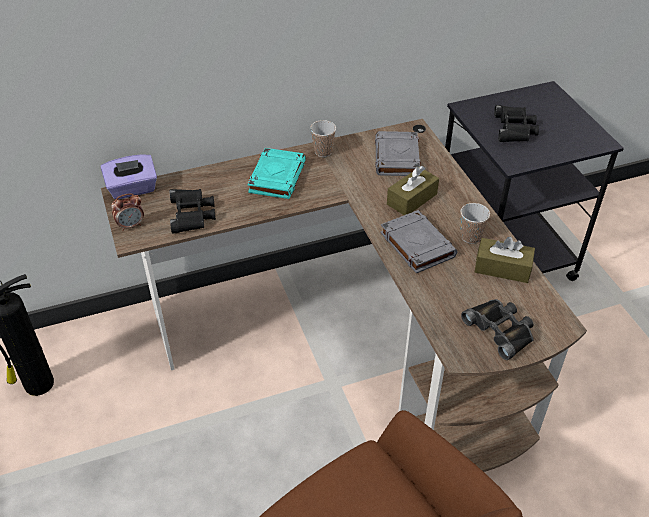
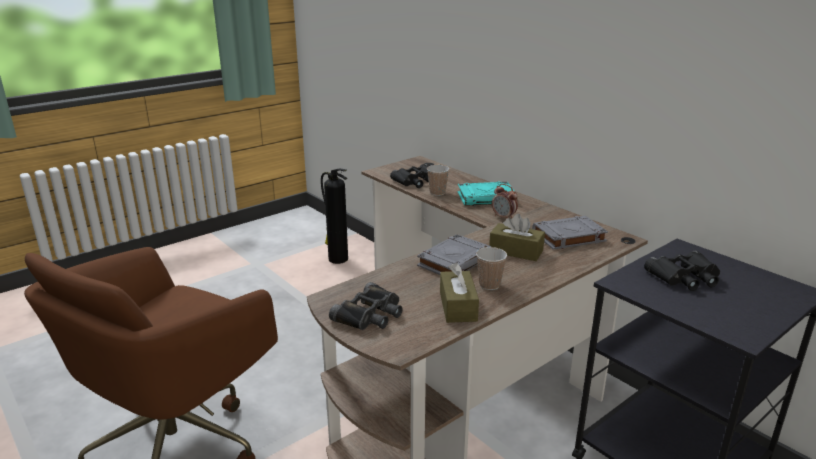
camera: 70 degrees right, 20 degrees down
(131, 225) = (390, 169): alarm clock -> alarm clock (503, 217)
(132, 189) = (425, 162): purple tissue box -> none
(323, 152) = (538, 208): cup -> cup (437, 193)

